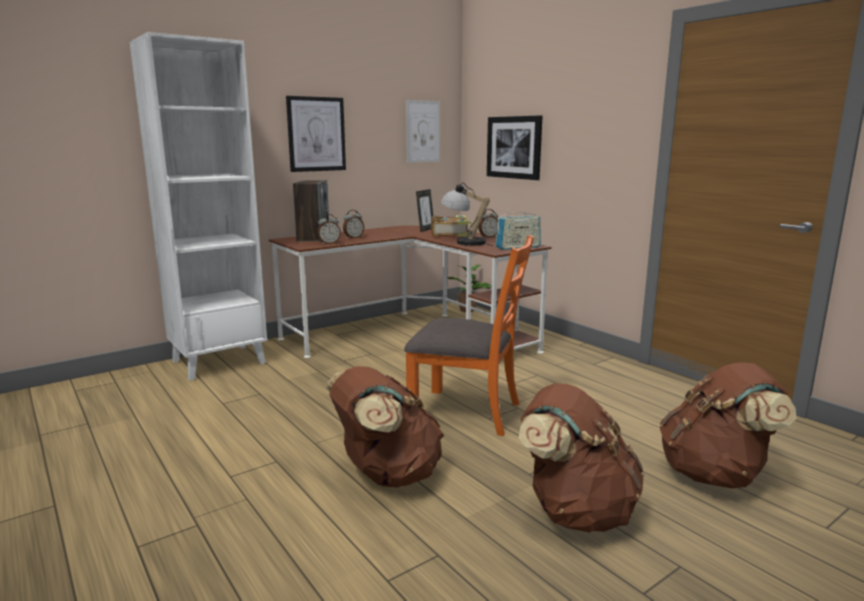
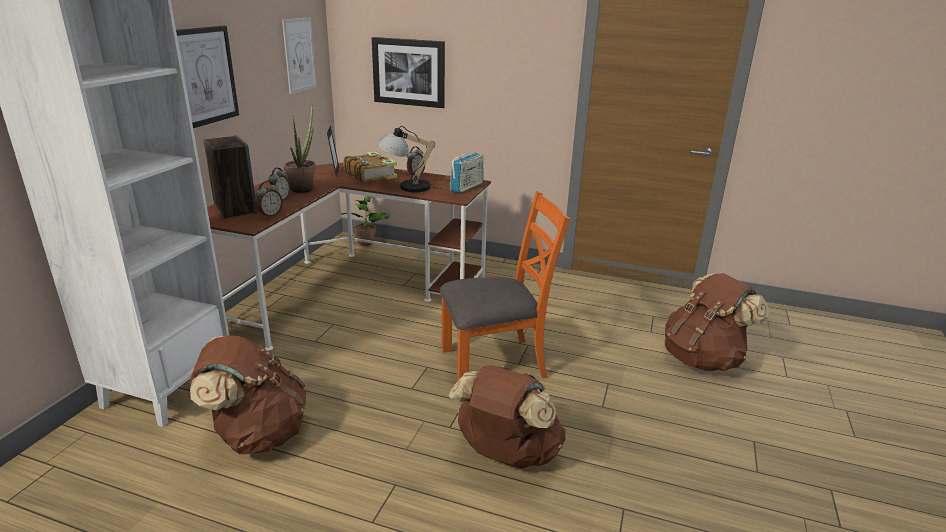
camera: 35 degrees left, 10 degrees up
(384, 234) = (304, 188): none -> potted plant
(575, 511) = (662, 426): brown backpack -> brown backpack (257, 434)

